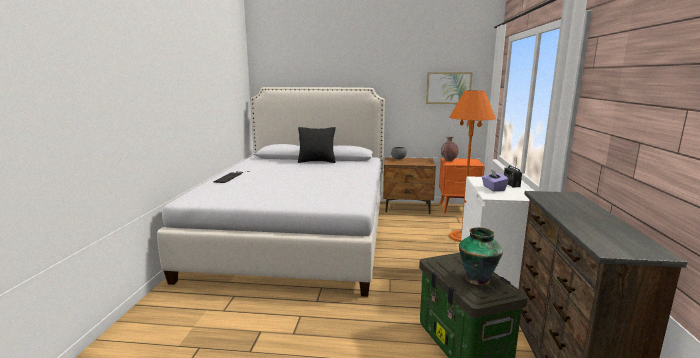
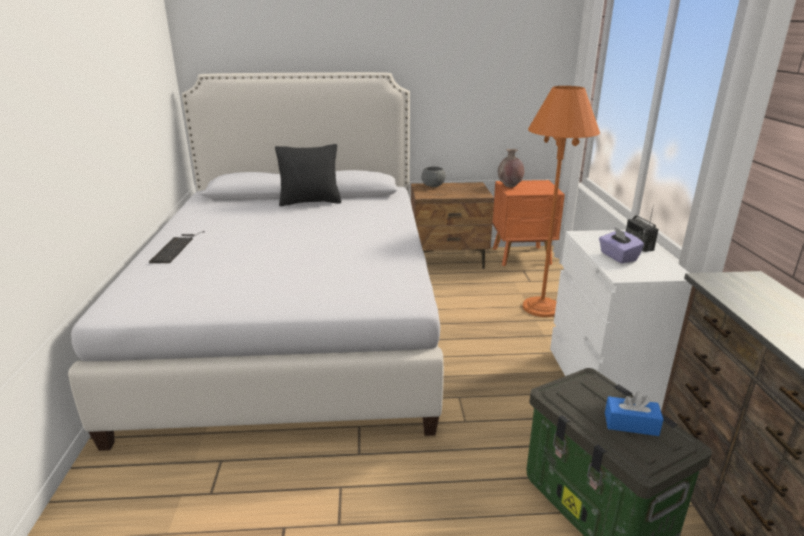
camera: 10 degrees left, 10 degrees up
(448, 88) = (508, 70): picture -> none
(477, 279) = (631, 424): vase -> blue tissue box

